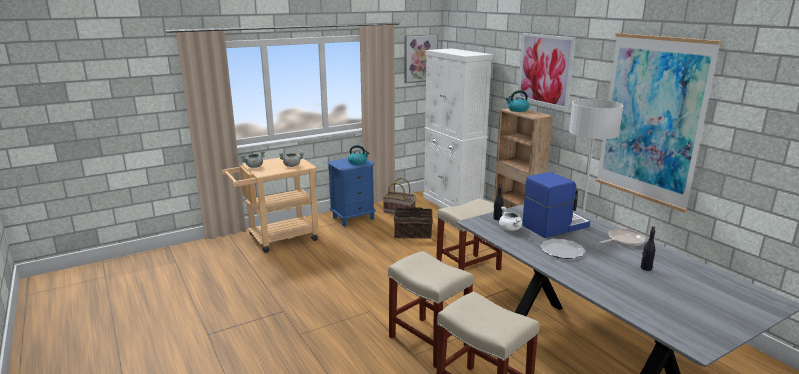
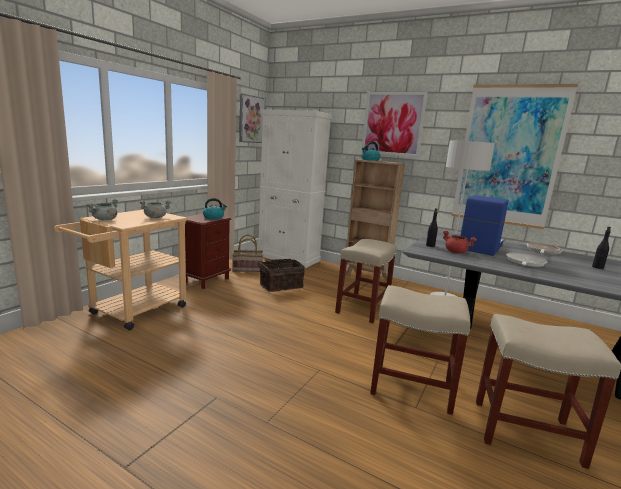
camera: 30 degrees left, 5 degrees down
(353, 218) = (206, 280): blue nightstand -> brown nightstand
(510, 229) = (456, 252): white cooking pot -> red cooking pot
(562, 251) = (524, 263): plate -> frying pan

